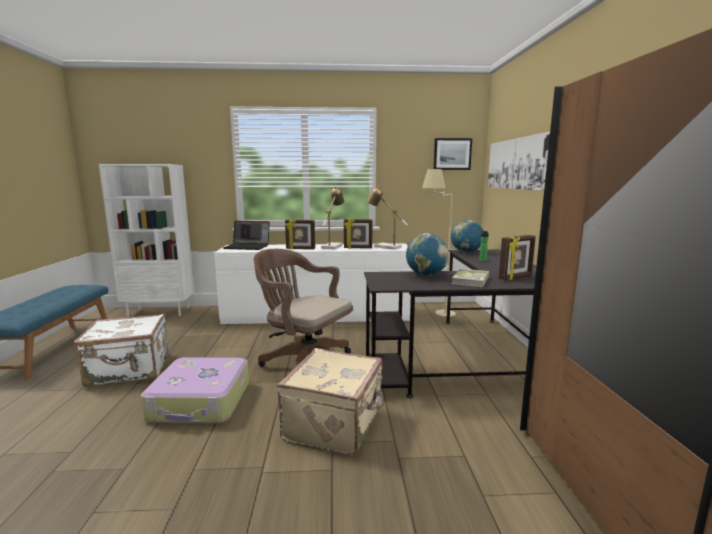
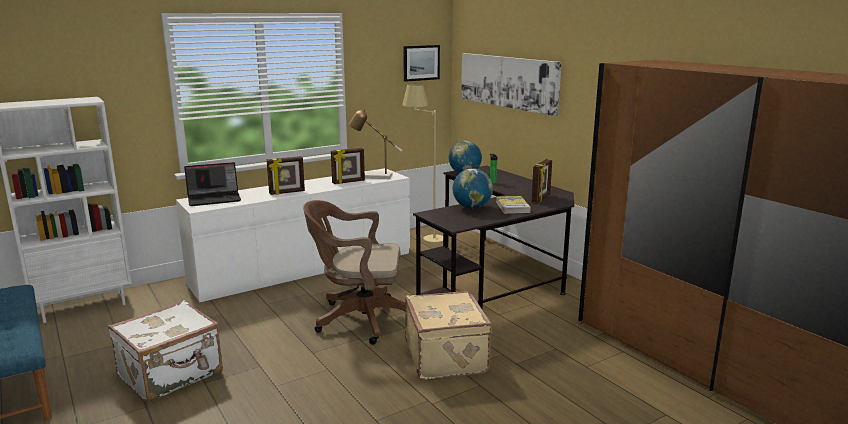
camera: 30 degrees left, 5 degrees up
(201, 402) = (305, 377): suitcase -> none
(333, 246) = (316, 183): table lamp -> none

